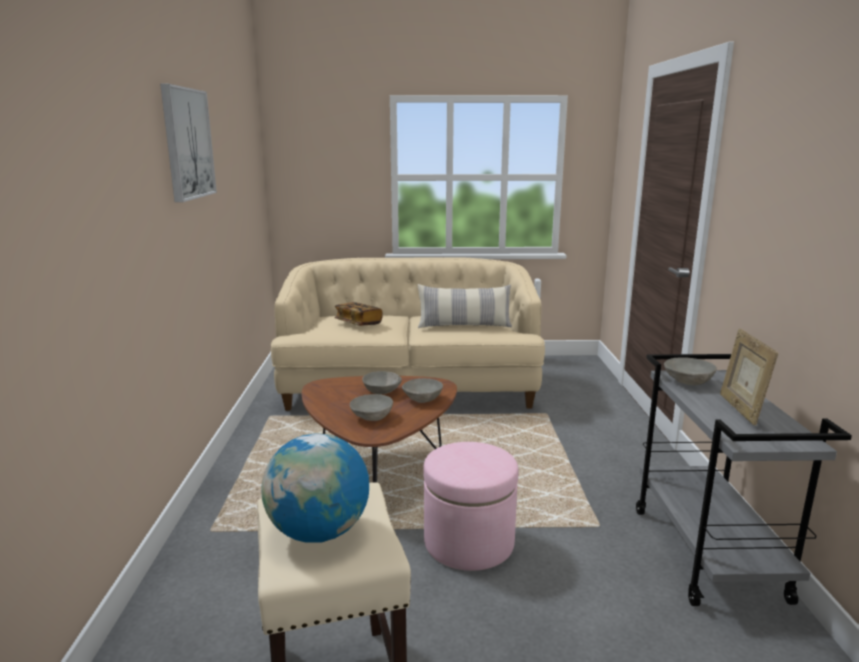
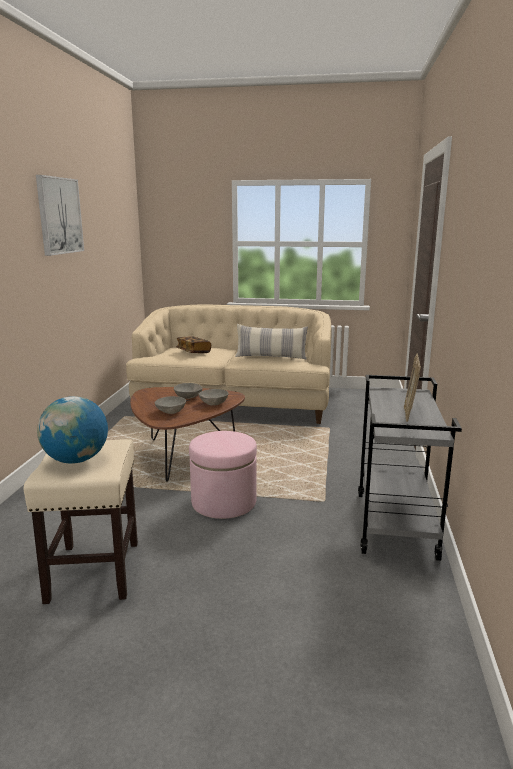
camera: 10 degrees right, 0 degrees up
(688, 382) = (389, 395): grey bowl -> none

